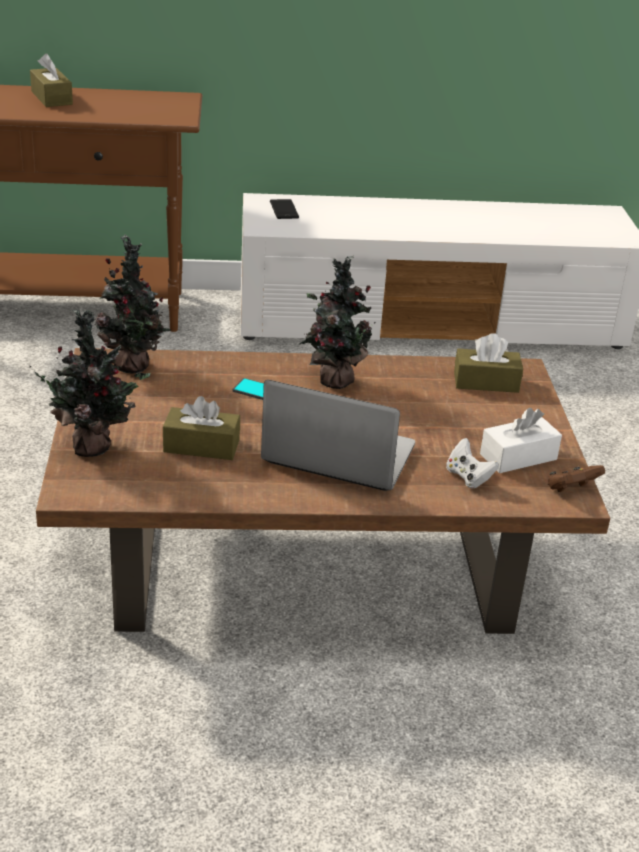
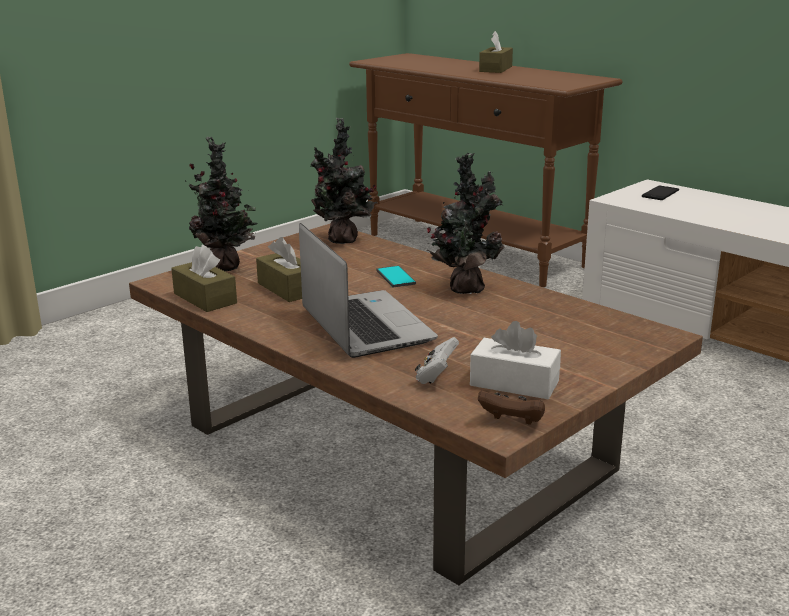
camera: 50 degrees right, 10 degrees down
(486, 382) = (602, 331): brown tissue box -> brown tissue box (205, 298)

